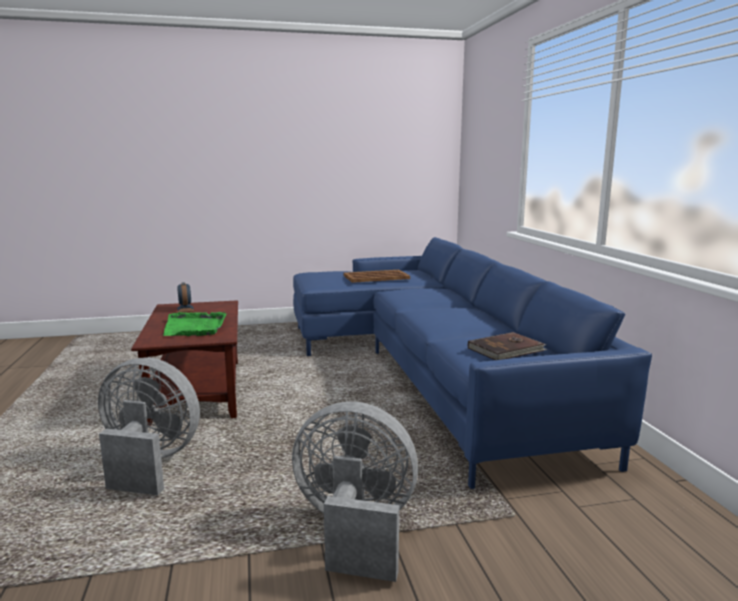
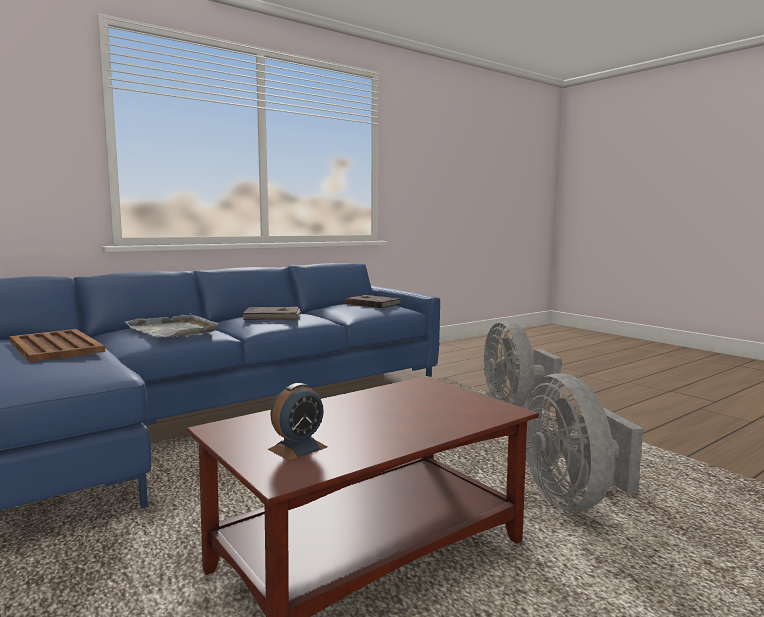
camera: 115 degrees left, 5 degrees down
(195, 327) = (403, 407): green tray -> none
(417, 294) = (174, 330): none -> grey tray
(449, 313) = (272, 316): none -> brown book

